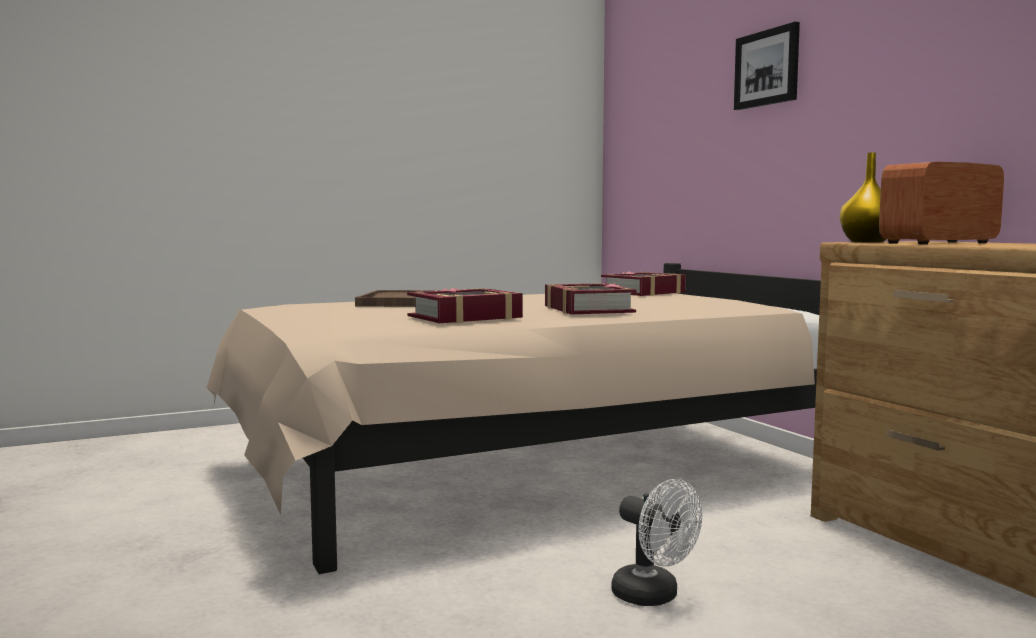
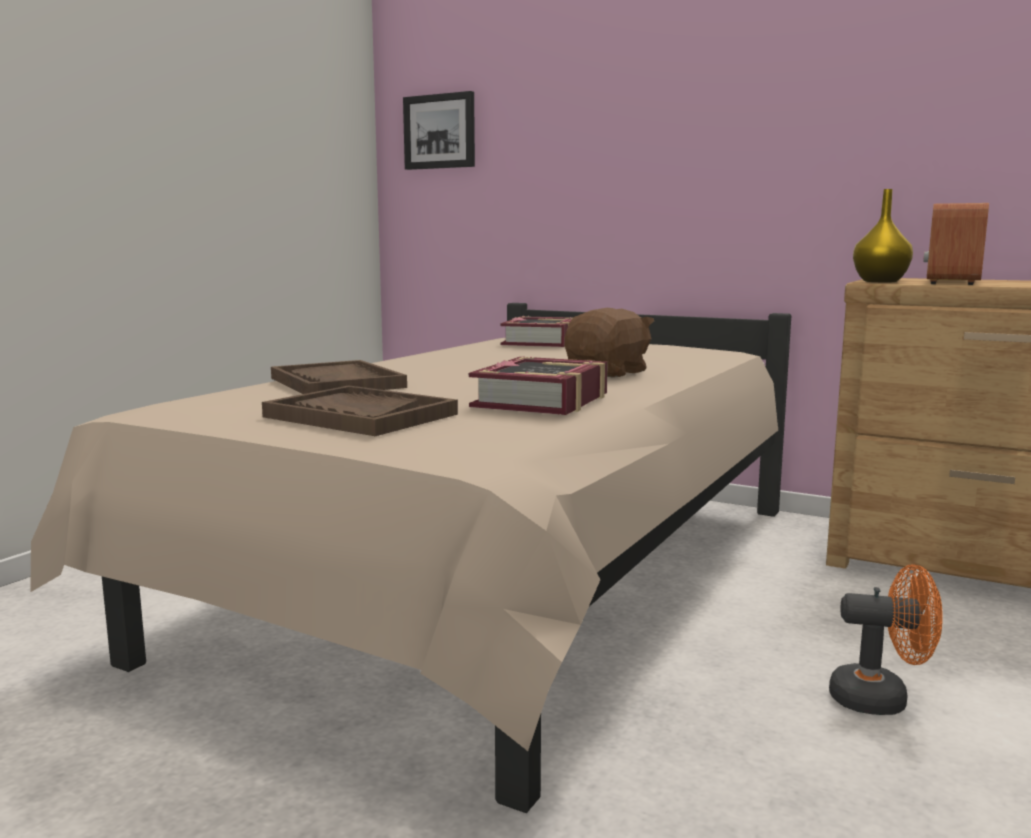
camera: 35 degrees left, 5 degrees up
(339, 315) = (360, 415): none -> brown tray
(587, 309) = (608, 372): book -> brown plush toy
(654, 597) = (881, 699): white fan -> orange fan
(767, 68) = (652, 82): picture -> picture (440, 131)

